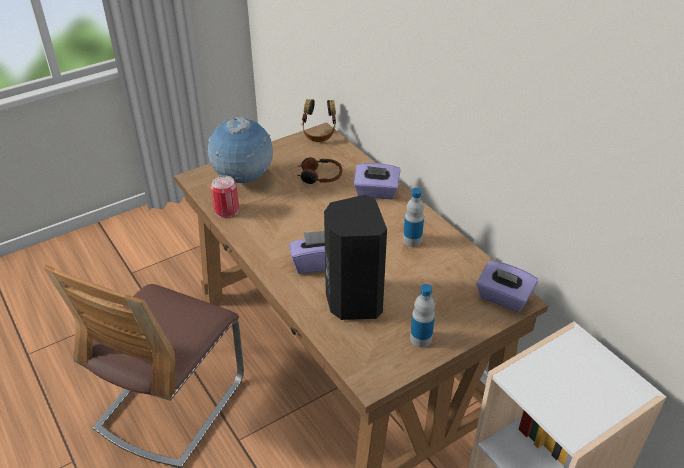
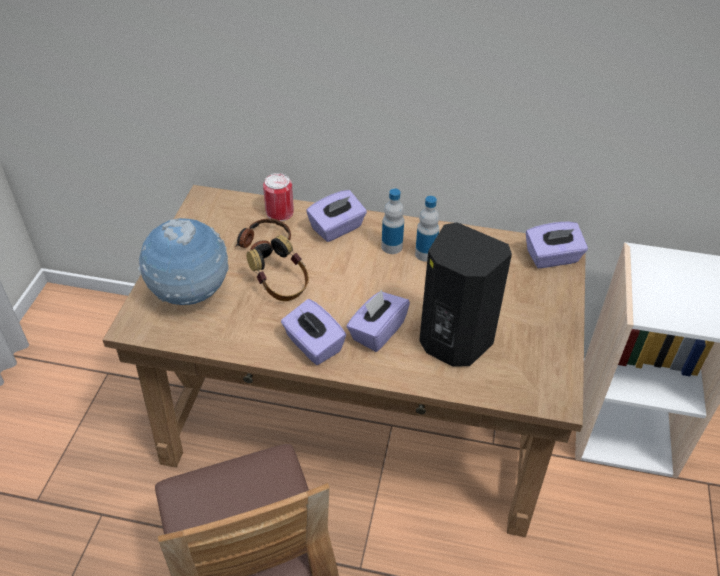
camera: 45 degrees left, 5 degrees up
(226, 210) = (218, 338): can -> can (279, 212)
(269, 246) = (313, 345): none -> purple tissue box
(319, 133) = (202, 200): headphones -> headphones (282, 286)
(420, 339) = (544, 335): bottle -> bottle (392, 246)

